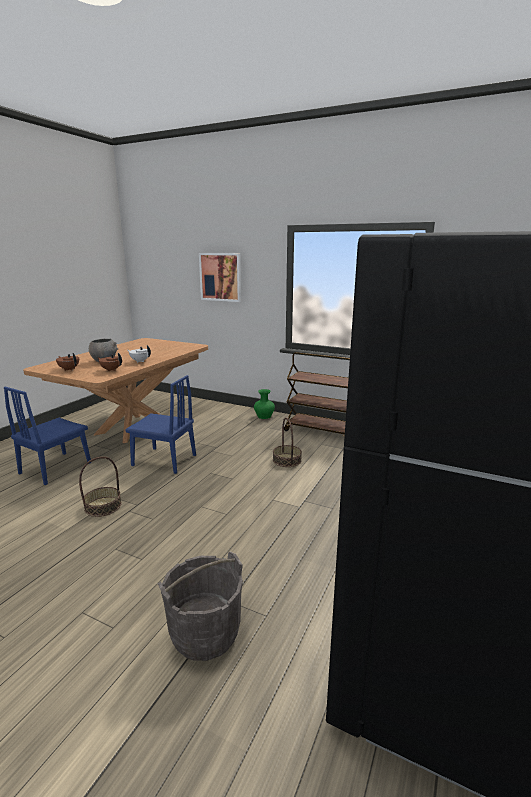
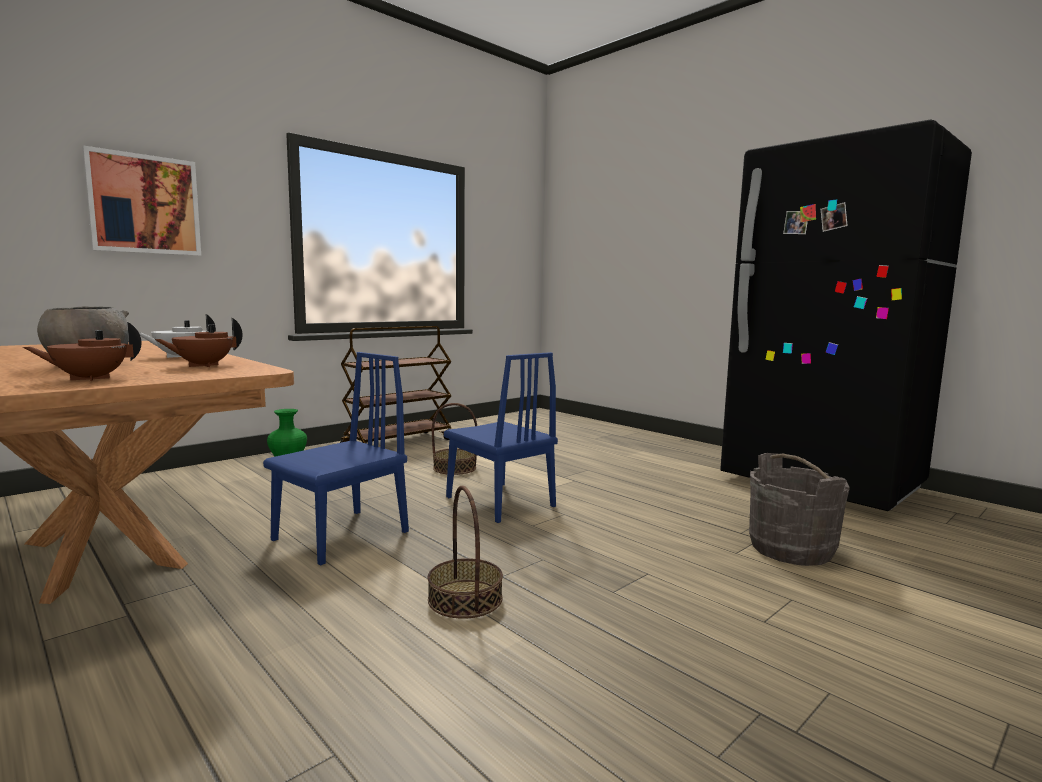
camera: 70 degrees left, 10 degrees down
(55, 468) = (184, 661): blue chair -> blue chair (499, 501)

